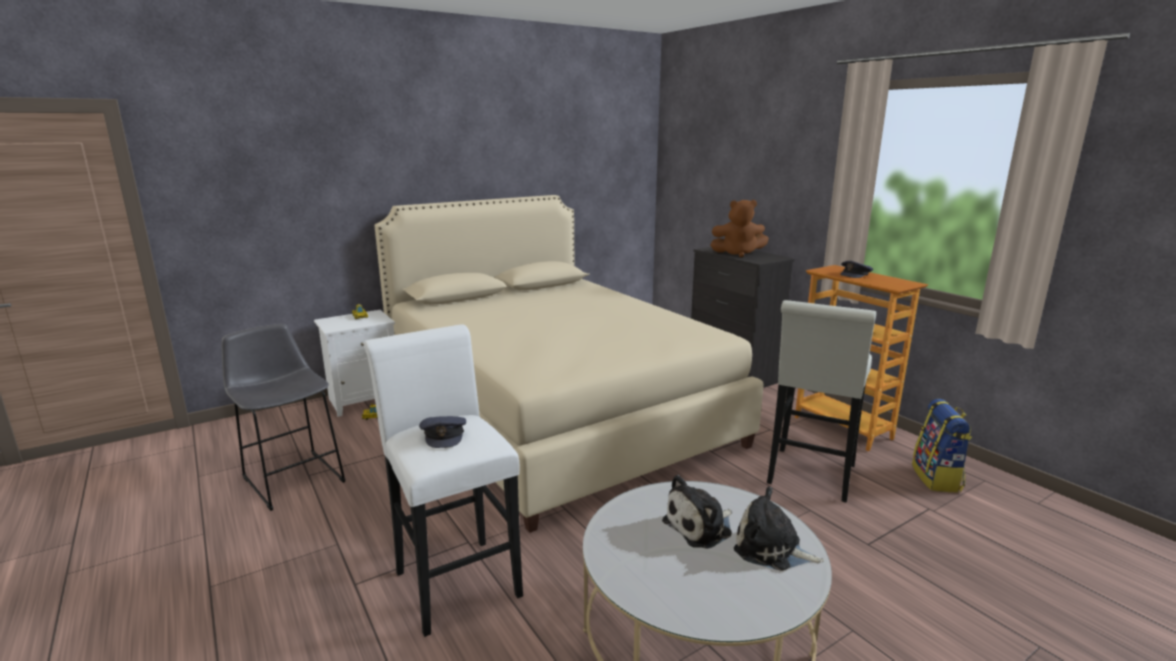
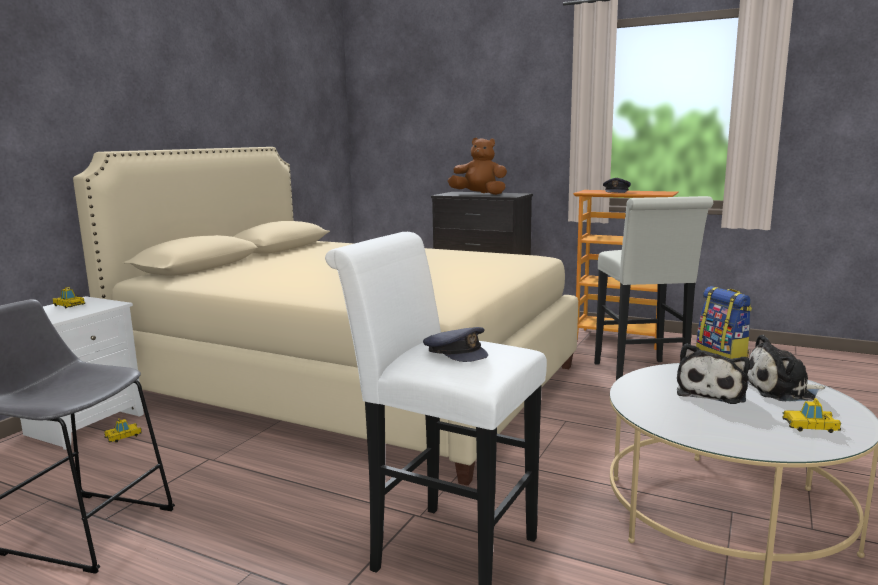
camera: 30 degrees left, 5 degrees down
(726, 596) = (810, 426): none -> toy car
(738, 254) = (479, 194): brown plush toy -> brown plush toy turned 135 degrees counterclockwise

